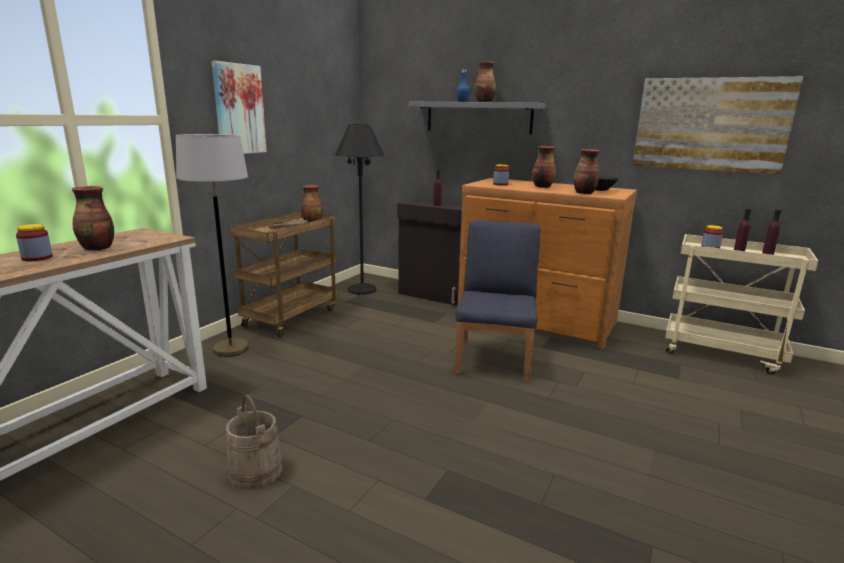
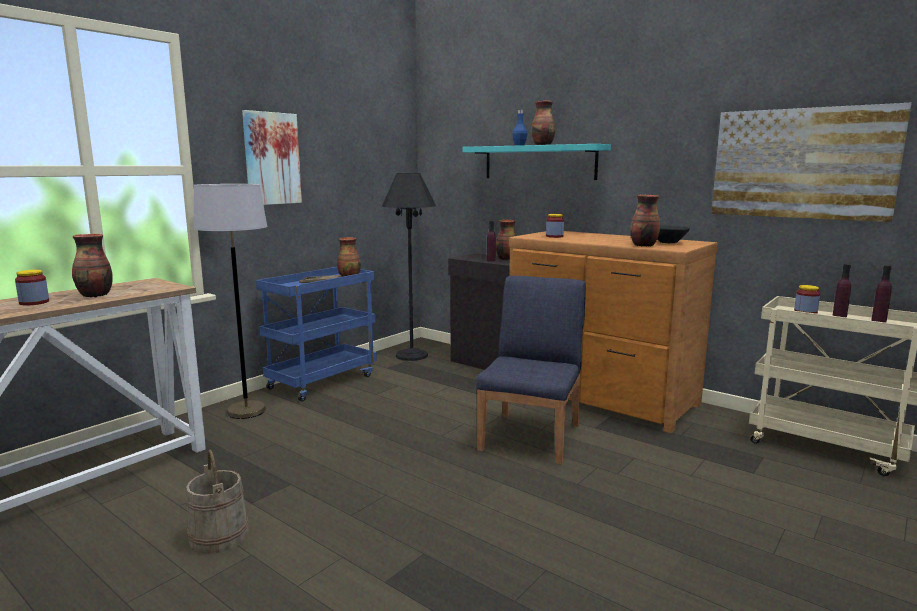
camera: 10 degrees right, 5 degrees down
(291, 317) = (322, 381): brown cart -> blue cart
(478, 117) = (539, 162): grey shelf -> turquoise shelf
(542, 187) = (601, 239): vase -> vase (505, 259)

